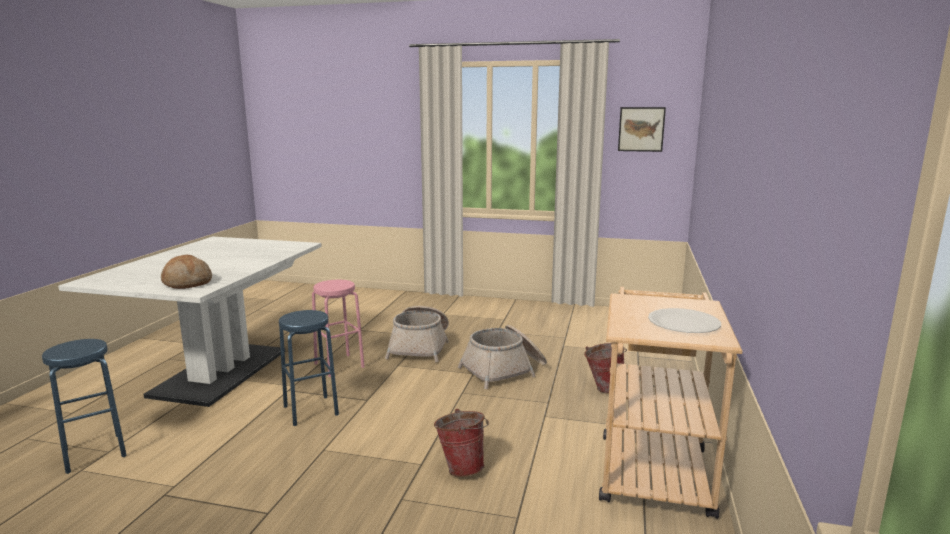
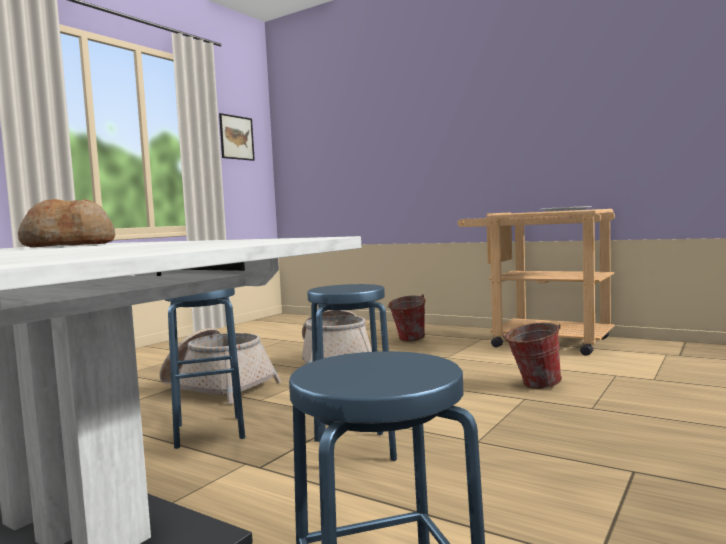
camera: 70 degrees left, 10 degrees down
(187, 283) = (236, 241): bread -> bread (70, 245)
(339, 365) = (209, 431): pink stool -> blue stool

